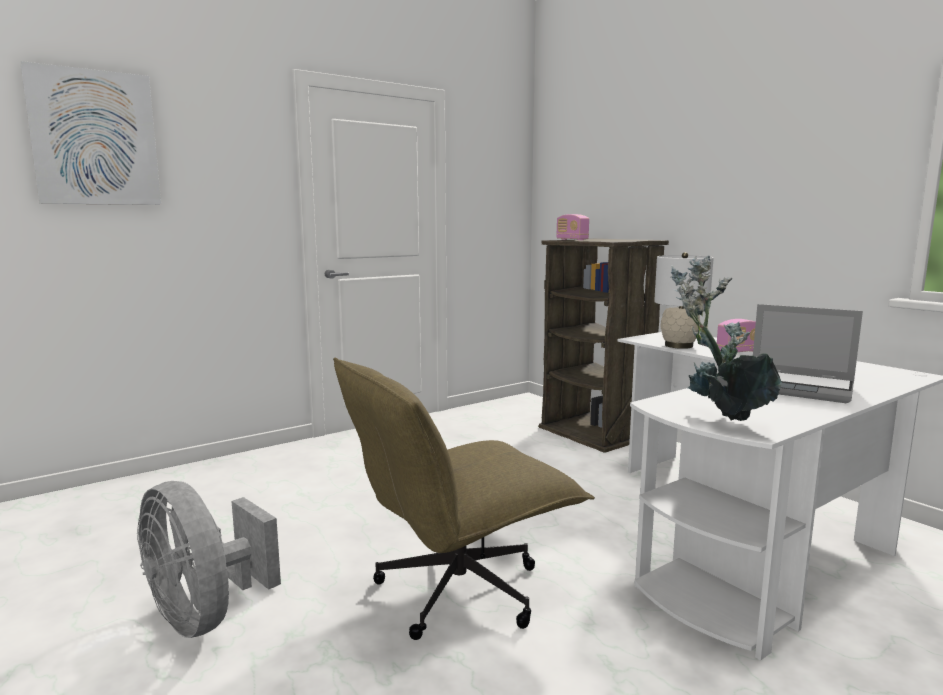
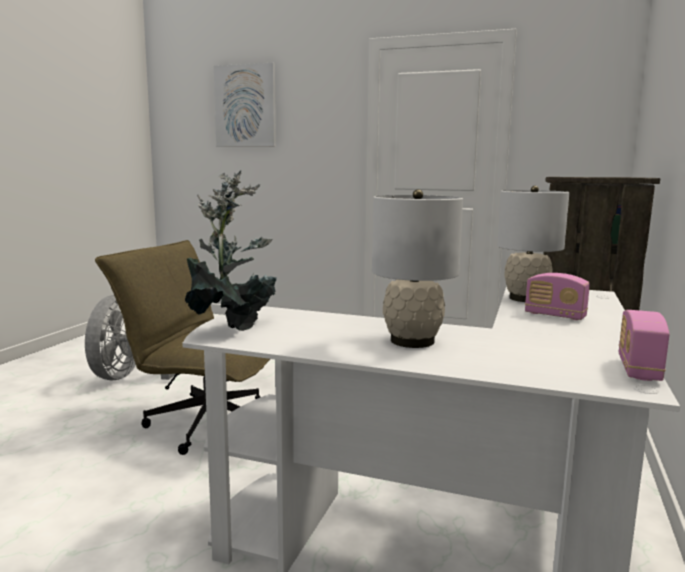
camera: 55 degrees right, 0 degrees up
(572, 239) = (571, 176): radio -> radio (638, 369)
(798, 388) = (412, 341): laptop -> white table lamp

